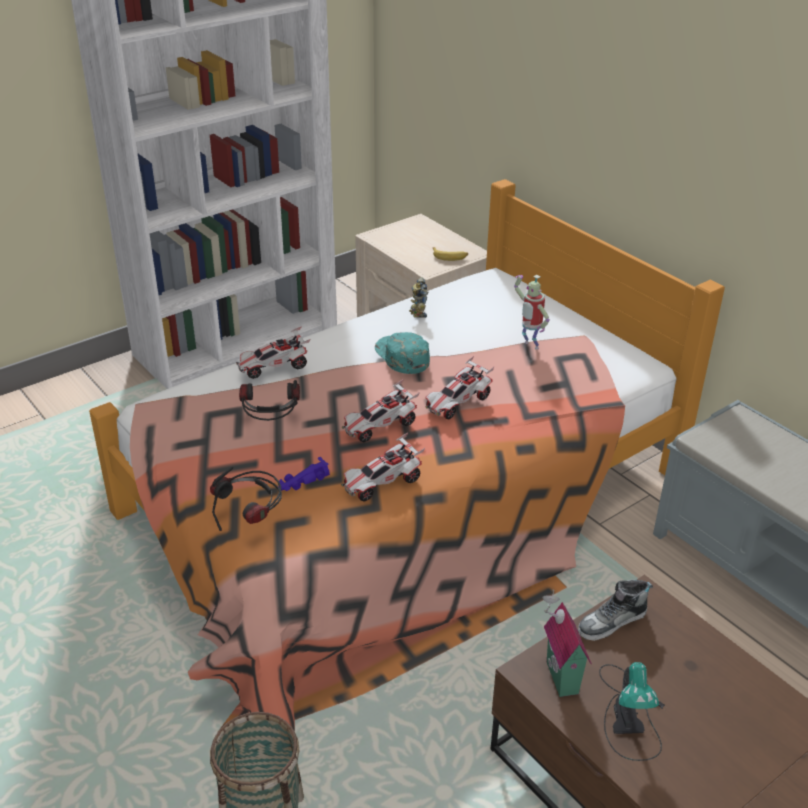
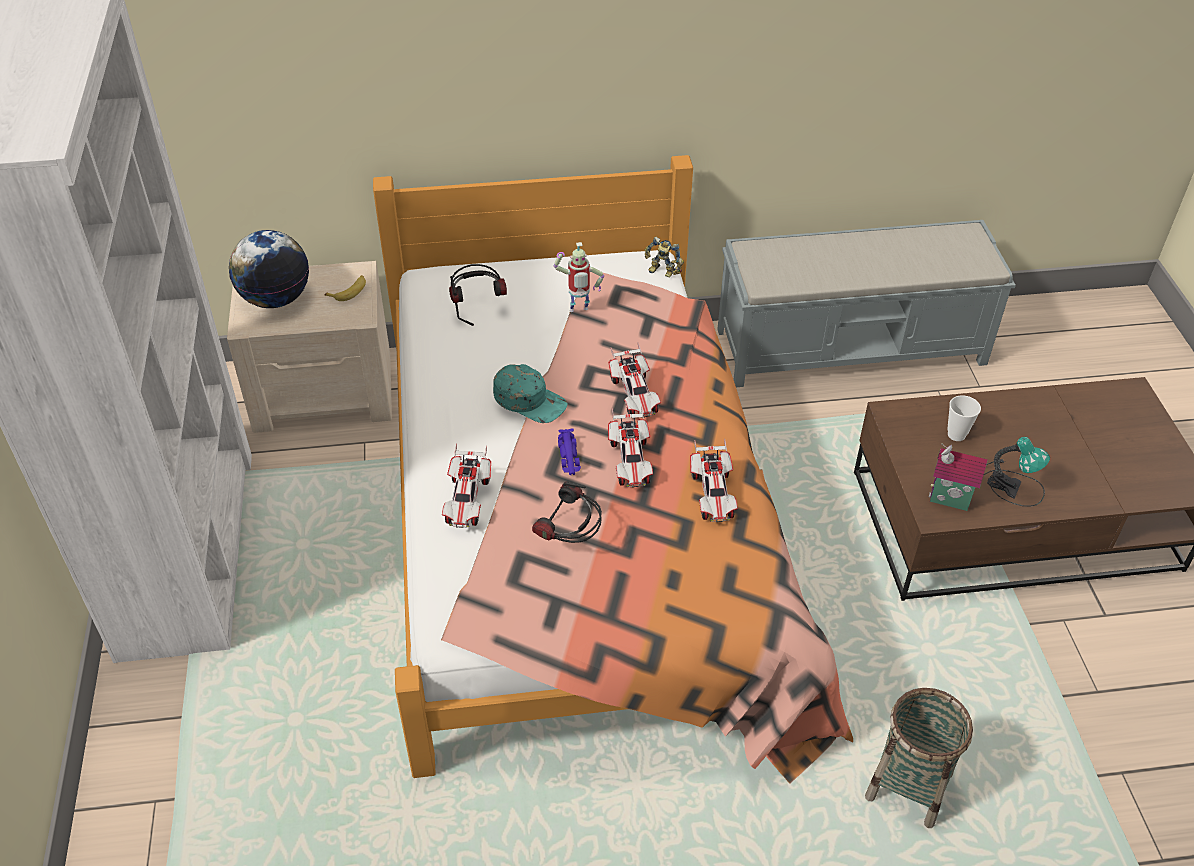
camera: 60 degrees left, 10 degrees up
(252, 522) = (710, 607): headphones -> headphones (478, 308)
(302, 481) = (674, 548): purple toy car -> purple toy car (569, 457)
(401, 356) = (530, 400): turquoise cap -> turquoise cap turned 150 degrees counterclockwise
(411, 235) = (275, 299): none -> globe
(417, 312) = (449, 358): toy robot -> toy robot (662, 272)
(612, 622) = (908, 445): shoe -> none
(665, 656) = (956, 435): none -> cup

